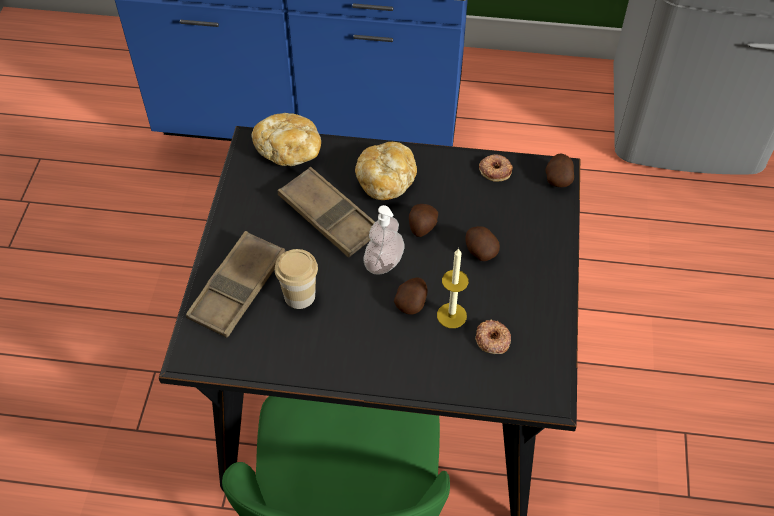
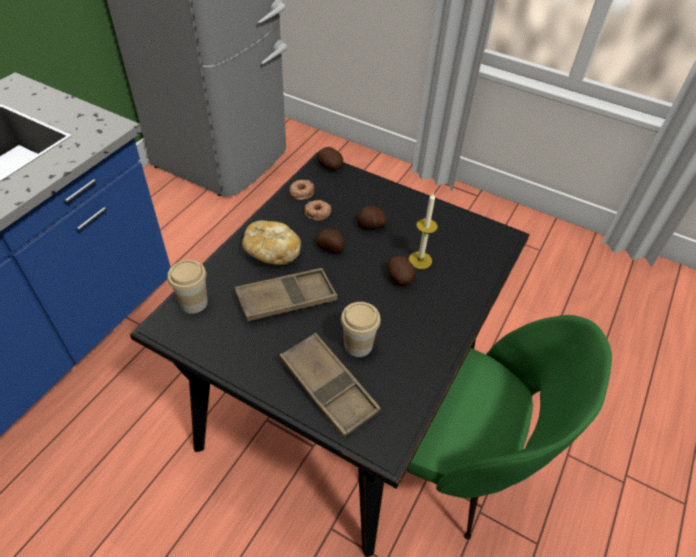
camera: 70 degrees left, 5 degrees down
(289, 151) = (194, 302): bread -> cup
(384, 263) = (353, 281): soap dispenser -> none
(492, 339) = (450, 247): donut -> donut (317, 212)

